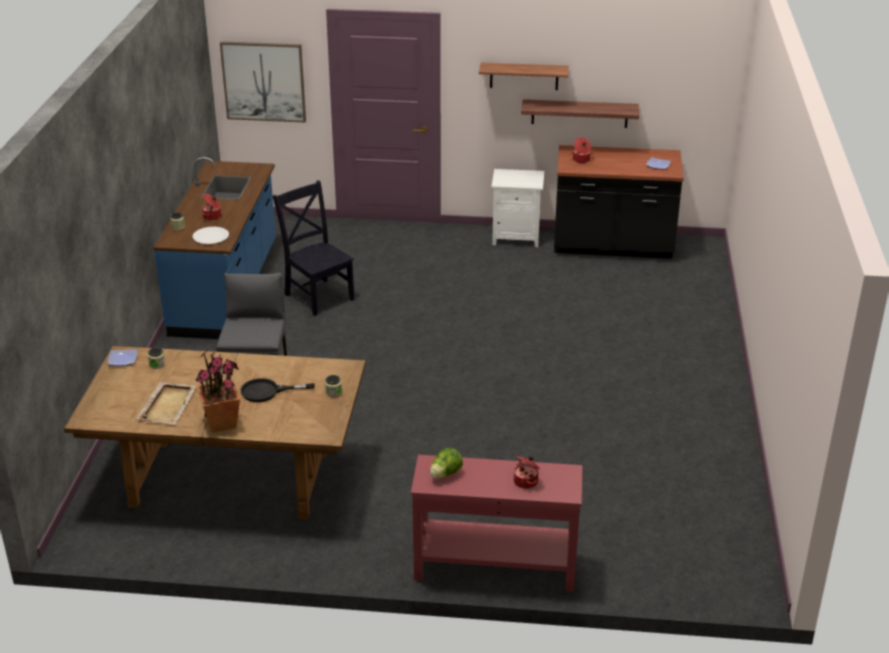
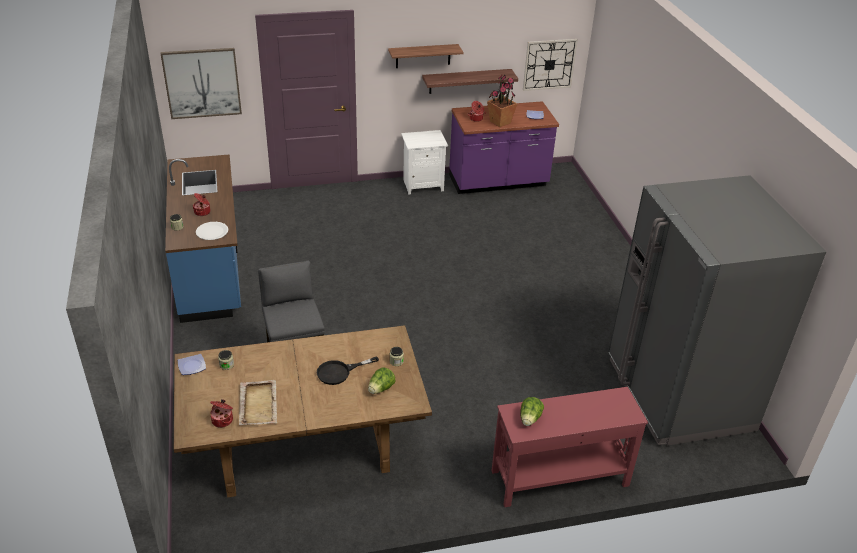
camera: 20 degrees left, 5 degrees up
(222, 422) = (317, 411): potted plant -> potted plant (500, 122)
(301, 415) = (381, 389): none -> lettuce
(318, 295) = (292, 262): black chair -> none
(526, 481) = (595, 411): cooking pot -> cooking pot (223, 420)
(612, 247) = (498, 182): black counter -> purple counter
(689, 103) = (549, 64): none -> wall clock
(698, 512) = (679, 394): none -> grey fridge

